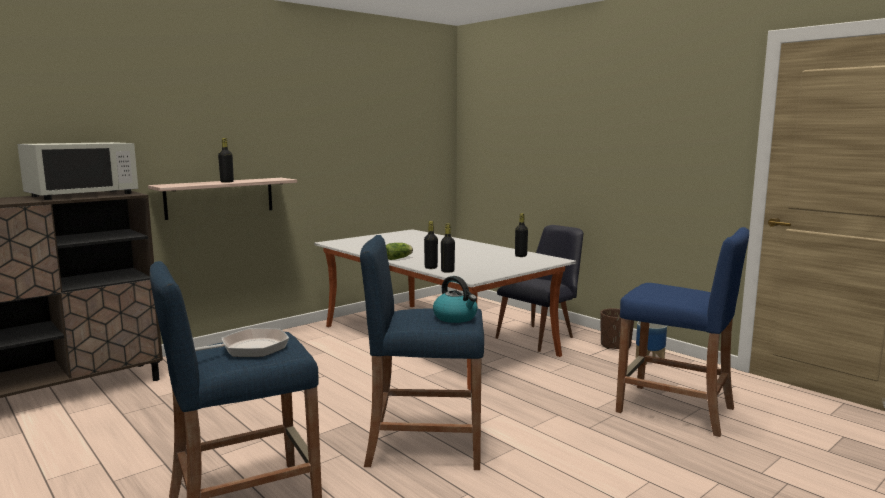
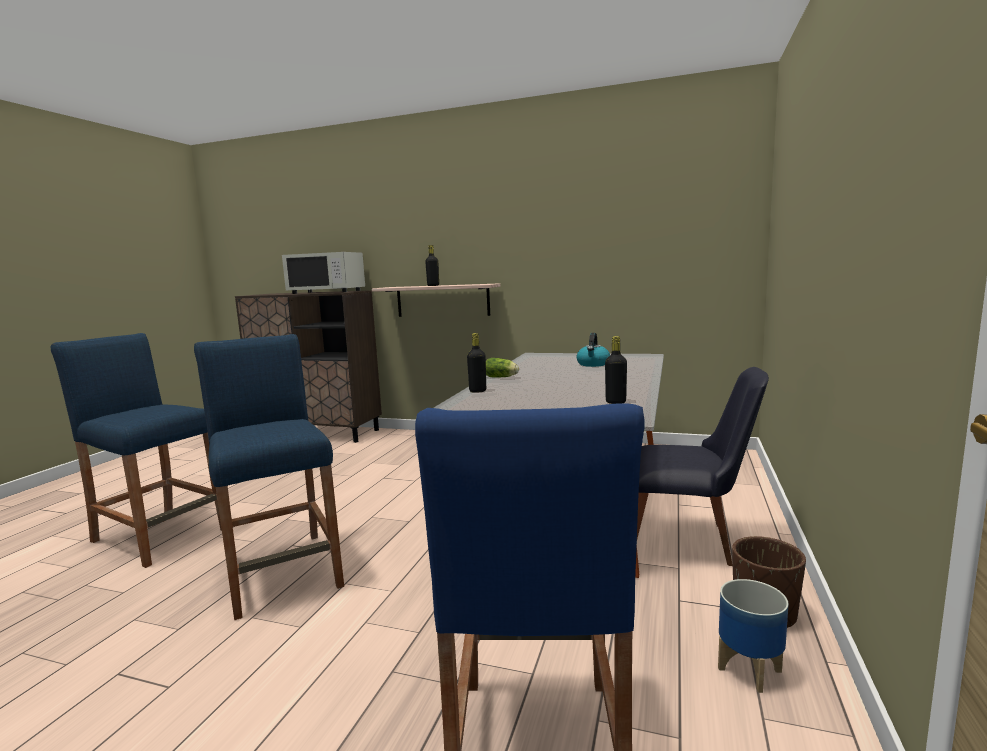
camera: 60 degrees right, 0 degrees up
(249, 349) = (139, 411): frying pan -> none
(447, 271) = (470, 397): black bottle -> none
(456, 317) = (256, 436): kettle -> kettle (593, 364)

